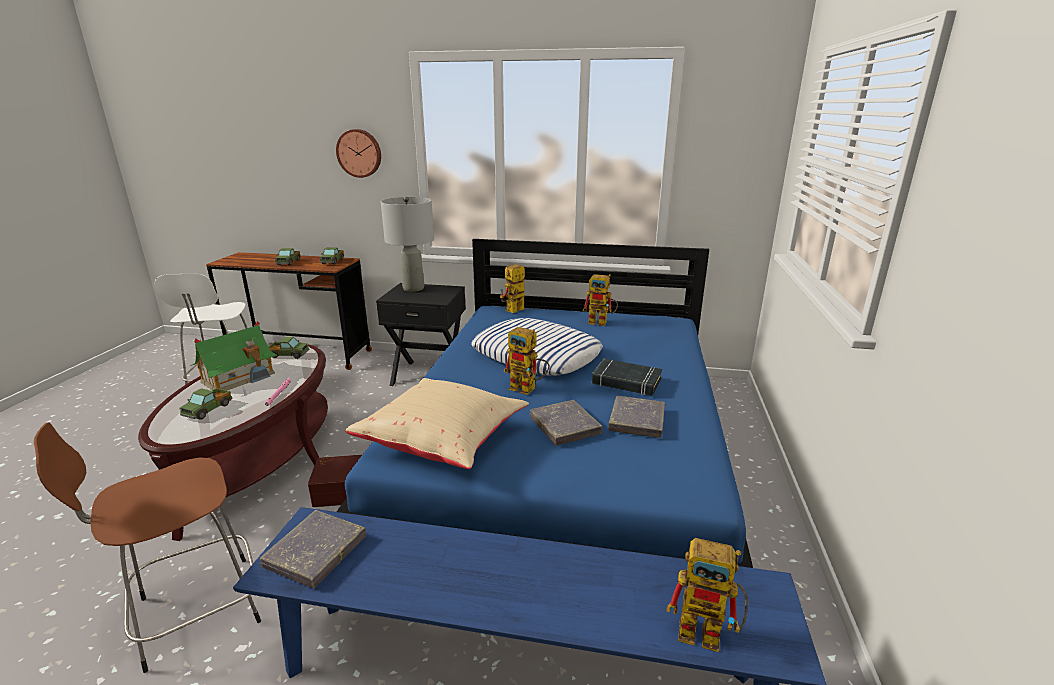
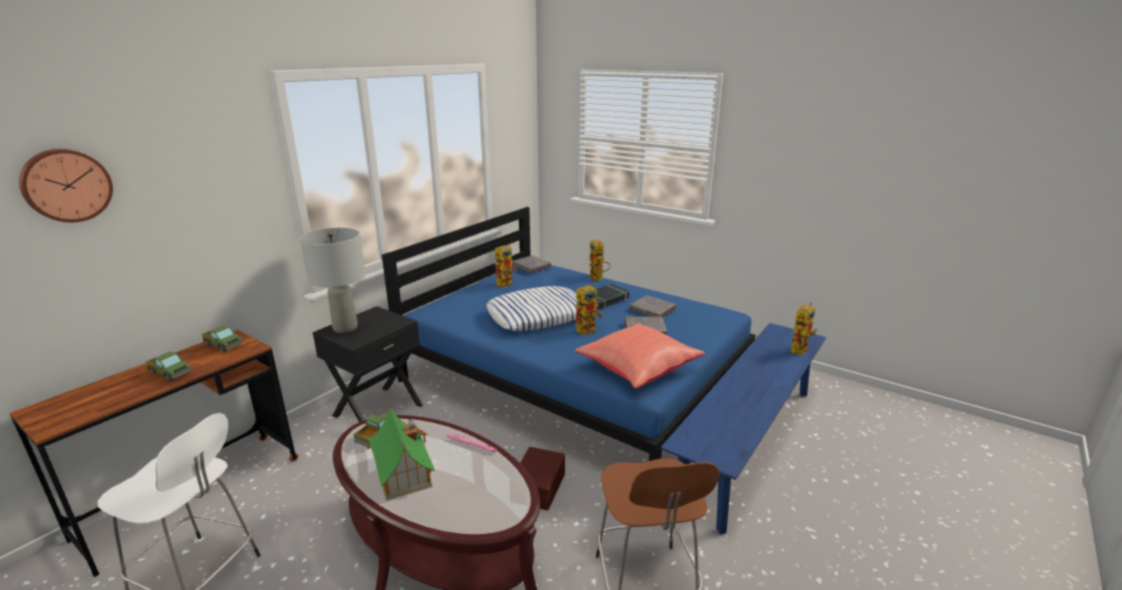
camera: 65 degrees left, 0 degrees up
(208, 410) = (469, 491): toy truck -> none
(315, 552) = (713, 442): grey book -> grey book (531, 266)
(359, 153) = (219, 198): wall clock -> wall clock (66, 185)
(443, 441) = (637, 369): beige pillow -> red pillow
(513, 311) = (441, 306): toy robot -> toy robot (598, 279)

